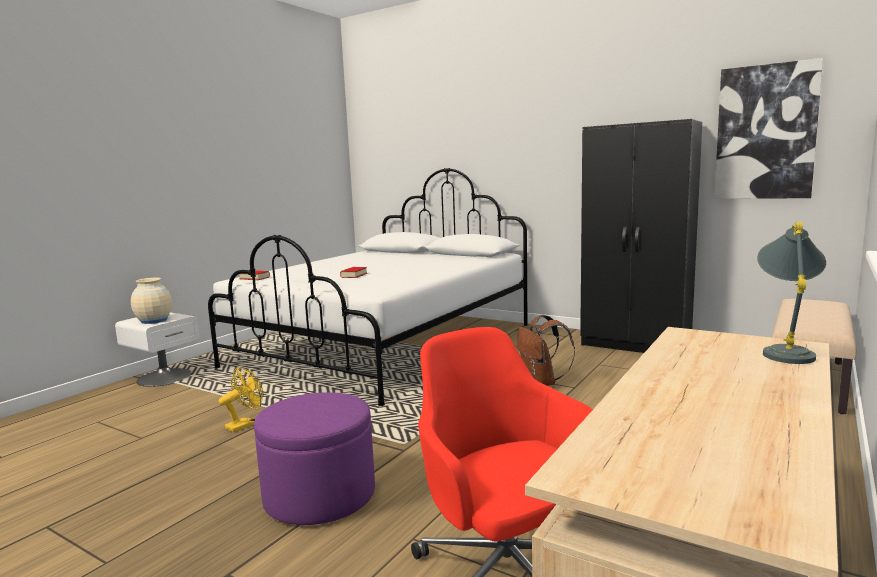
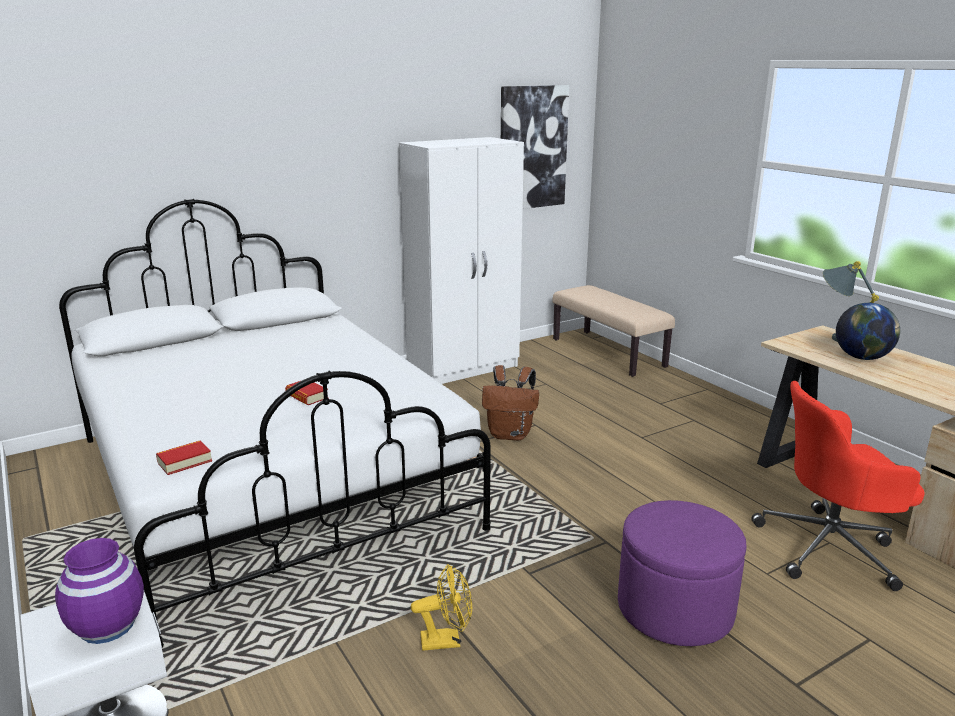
camera: 65 degrees left, 10 degrees up
(154, 320) = (108, 626): beige vase -> purple vase
(245, 424) = (447, 640): yellow fan -> yellow fan turned 105 degrees clockwise
(636, 345) = (464, 368): black wardrobe -> white wardrobe
(719, 368) = (862, 357): none -> globe

